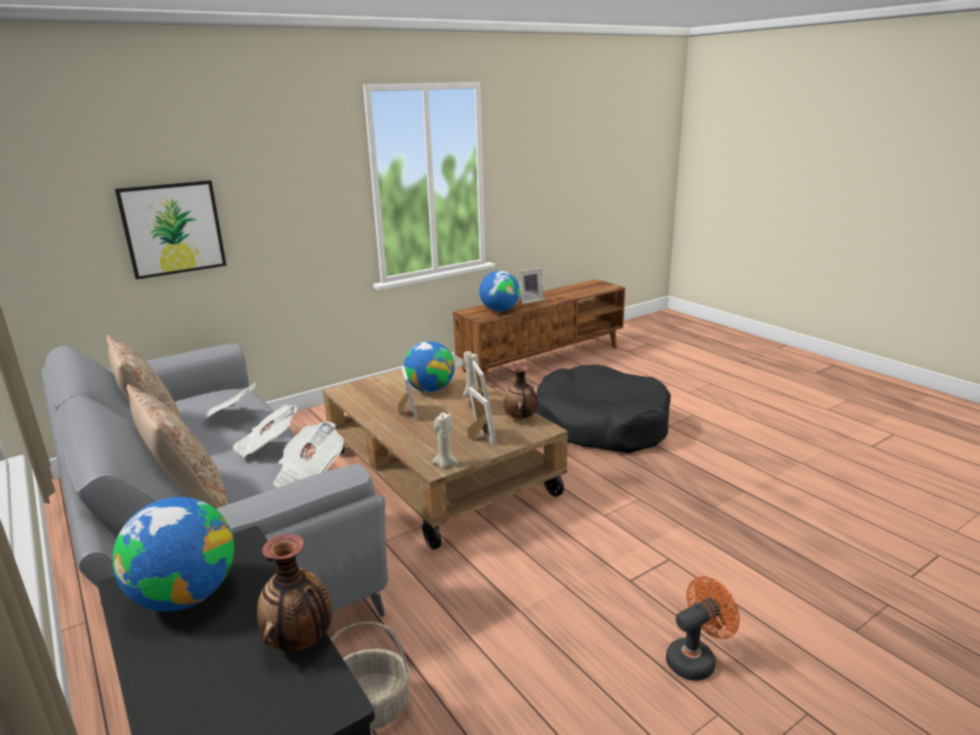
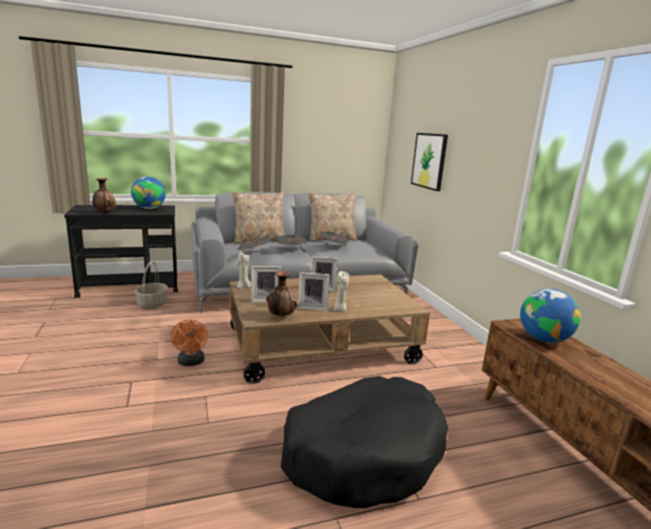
camera: 105 degrees right, 5 degrees down
(430, 389) = (360, 299): globe -> none
(530, 301) = (600, 367): picture frame -> none
(696, 659) = (50, 380): orange fan -> orange fan (191, 362)

